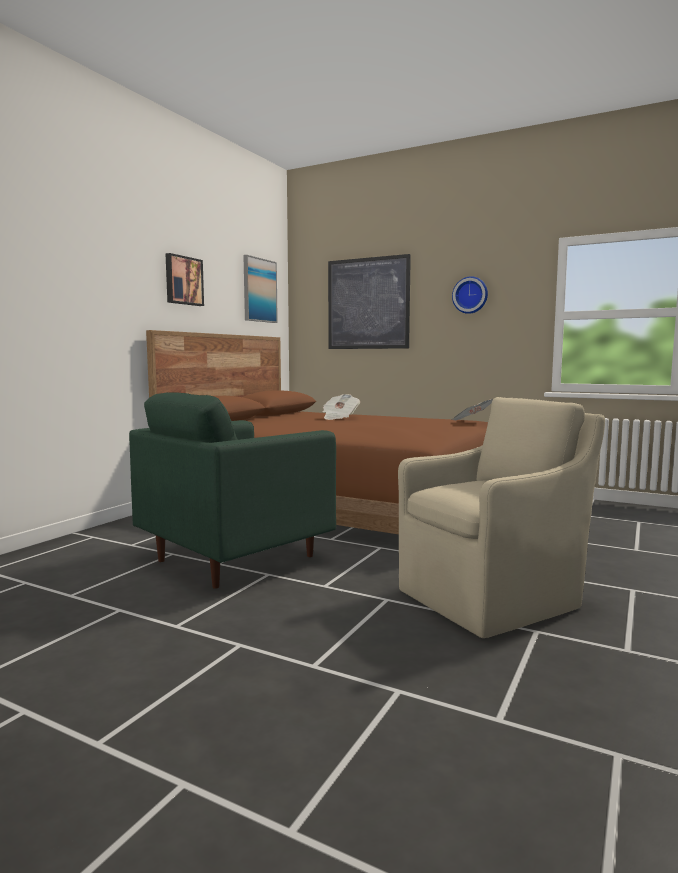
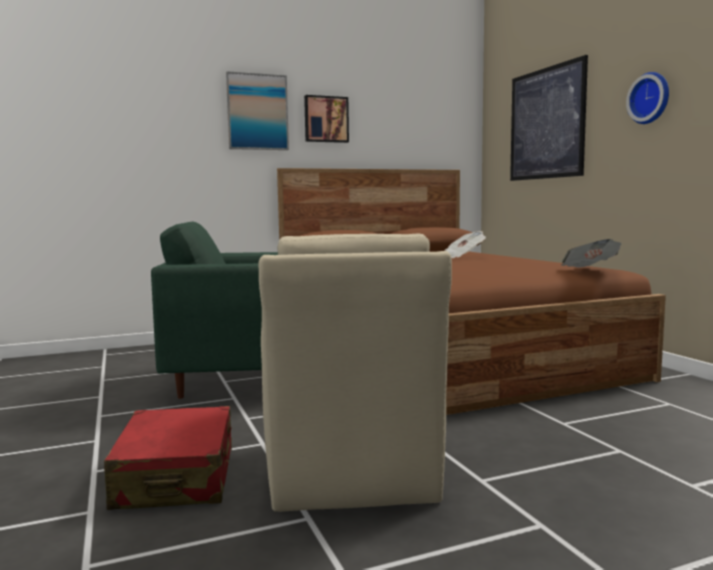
camera: 40 degrees right, 0 degrees up
(259, 290) = (434, 121): picture -> picture (257, 112)
(393, 643) = (176, 477): none -> red suitcase
(492, 598) = (351, 474): beige armchair -> beige armchair turned 75 degrees clockwise

